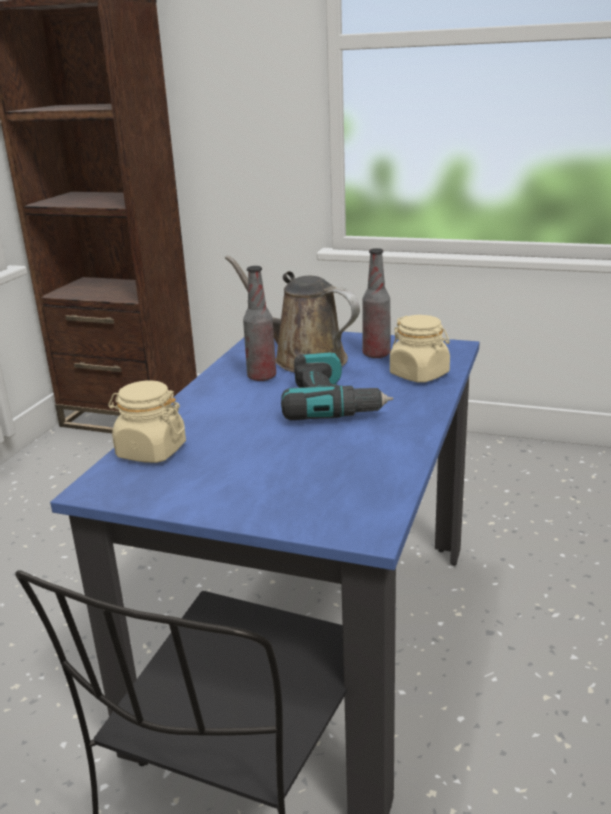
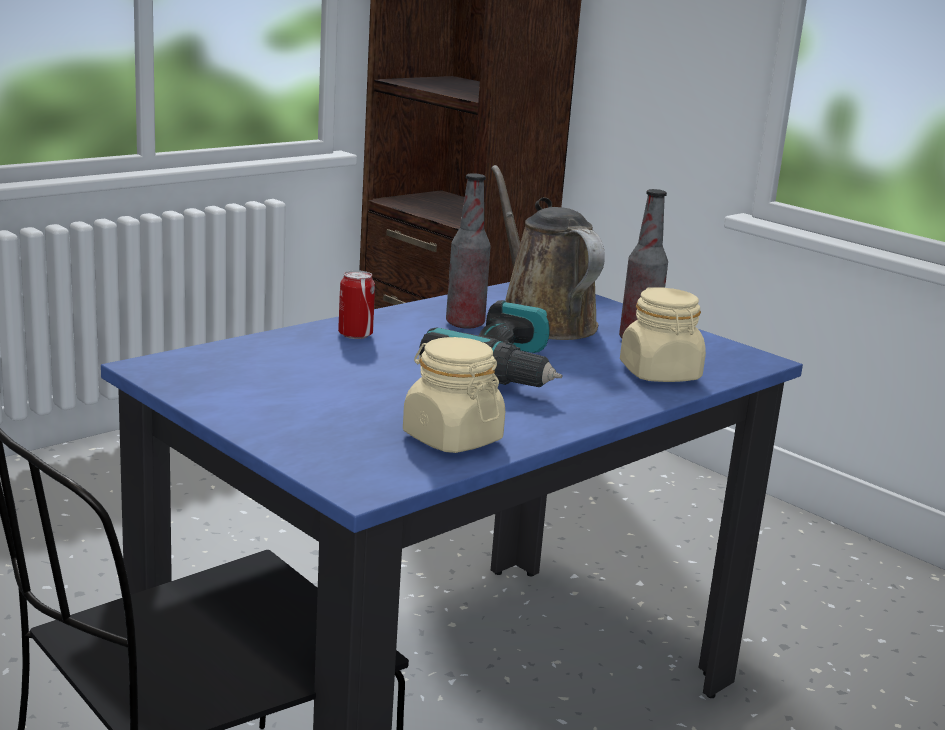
camera: 25 degrees right, 5 degrees down
(151, 451) = (249, 353): beige jar -> beige jar (451, 438)
(203, 409) = (355, 335): none -> can

